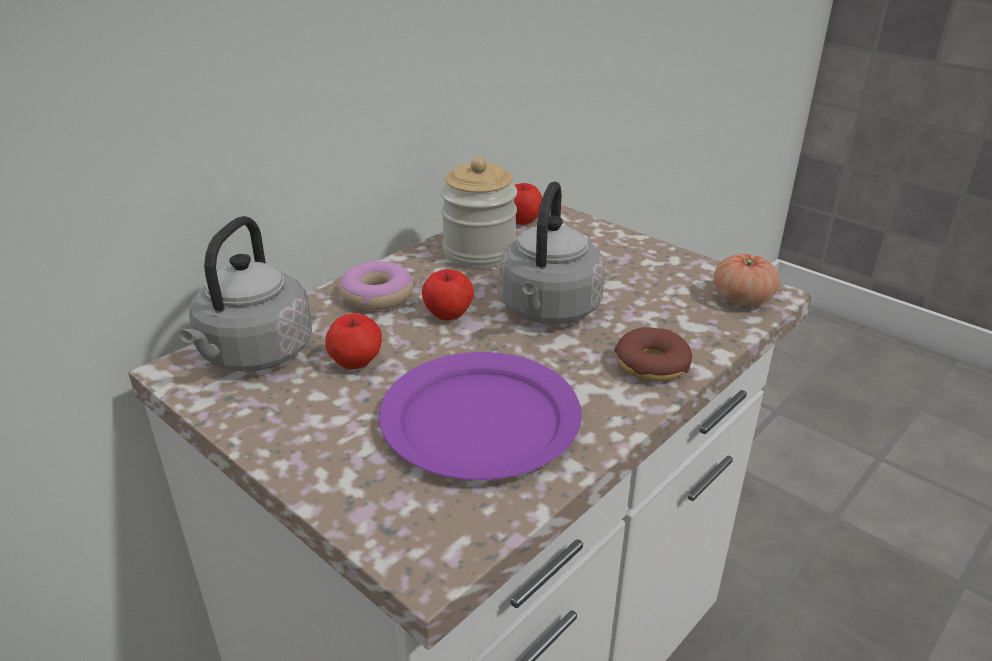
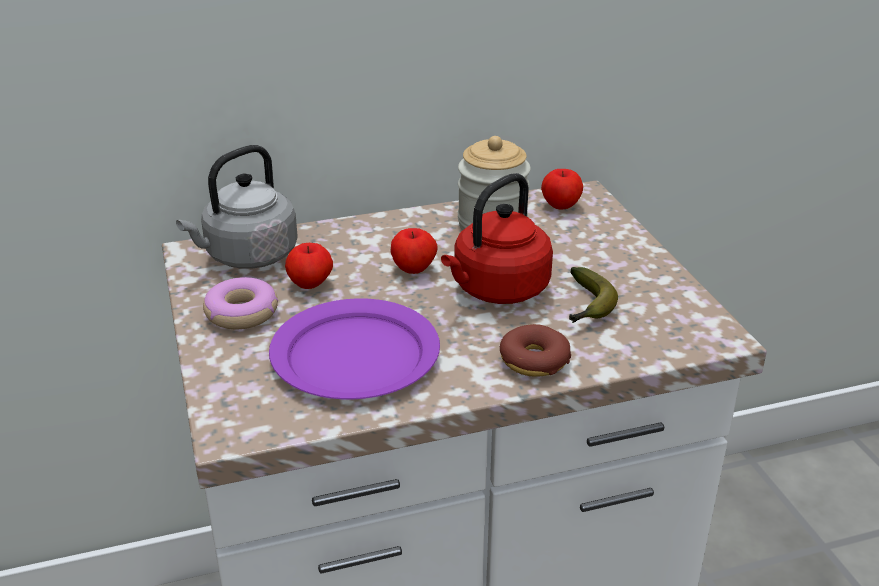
camera: 30 degrees right, 0 degrees up
(377, 296) = (375, 237): donut -> donut (242, 313)
(548, 311) = (497, 290): grey kettle -> red kettle
(641, 301) = (587, 306): none -> banana
(742, 299) = (686, 333): tomato -> none

